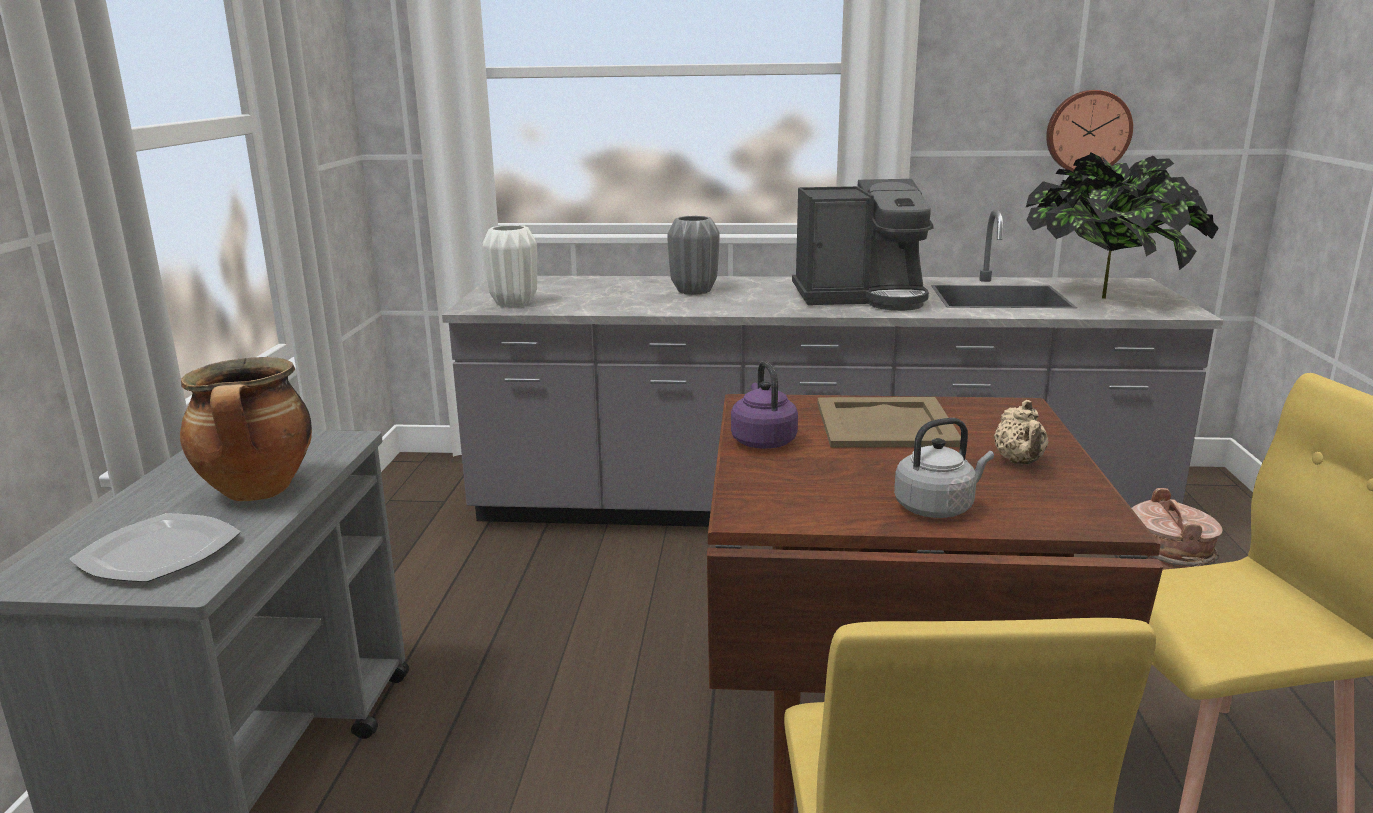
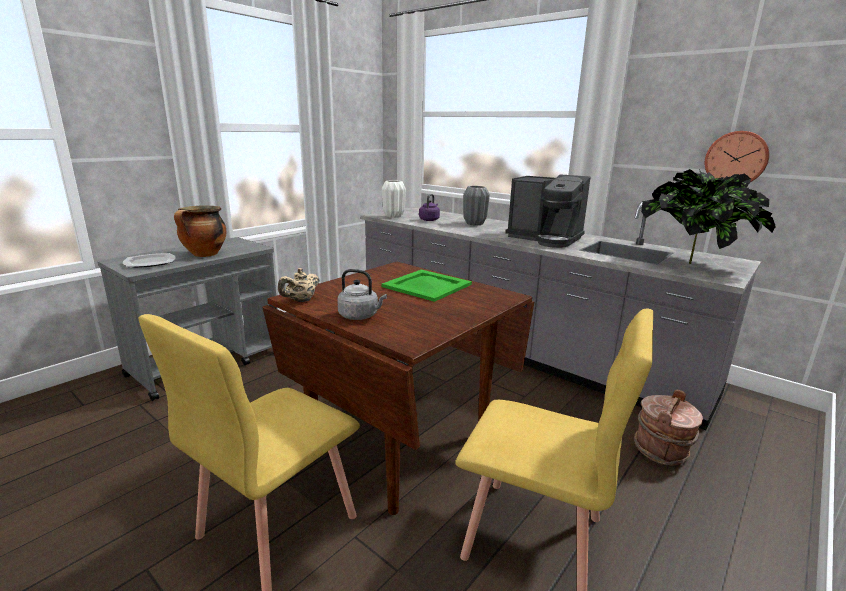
camera: 35 degrees right, 0 degrees up
(762, 440) = (363, 278): purple kettle -> purple kettle (429, 219)
(884, 424) = (426, 285): beige tray -> green tray
(1019, 462) = (442, 313): beige teapot -> beige teapot (301, 301)

